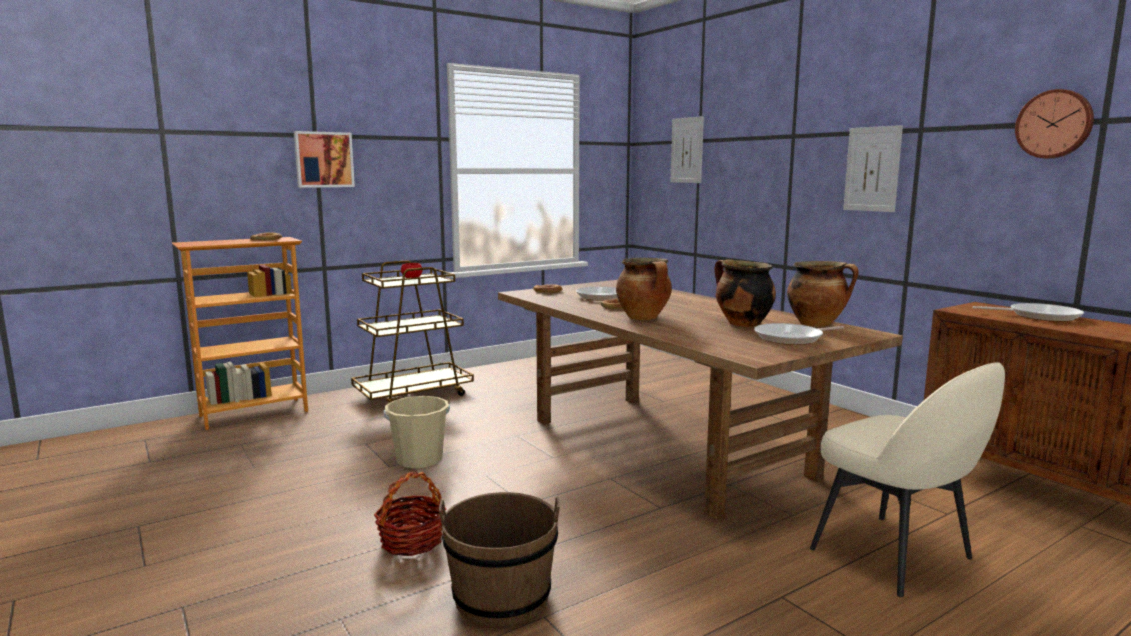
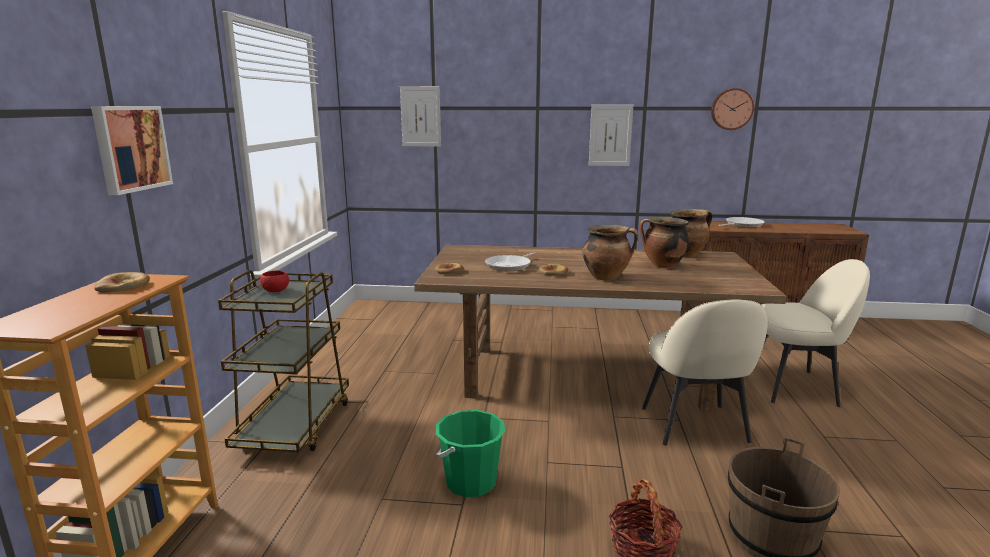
camera: 50 degrees left, 5 degrees up
(419, 460) = (470, 482): beige bucket -> green bucket
(661, 518) = (695, 426): none -> beige chair
(792, 338) = (718, 269): frying pan -> none

